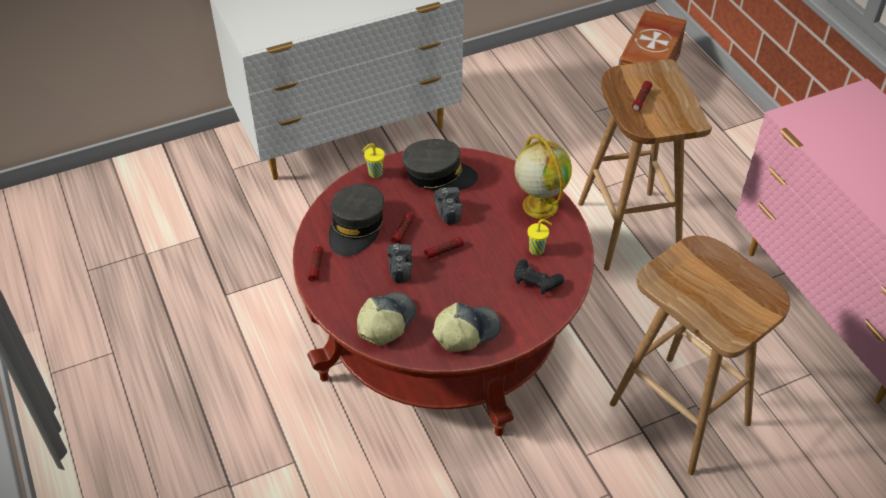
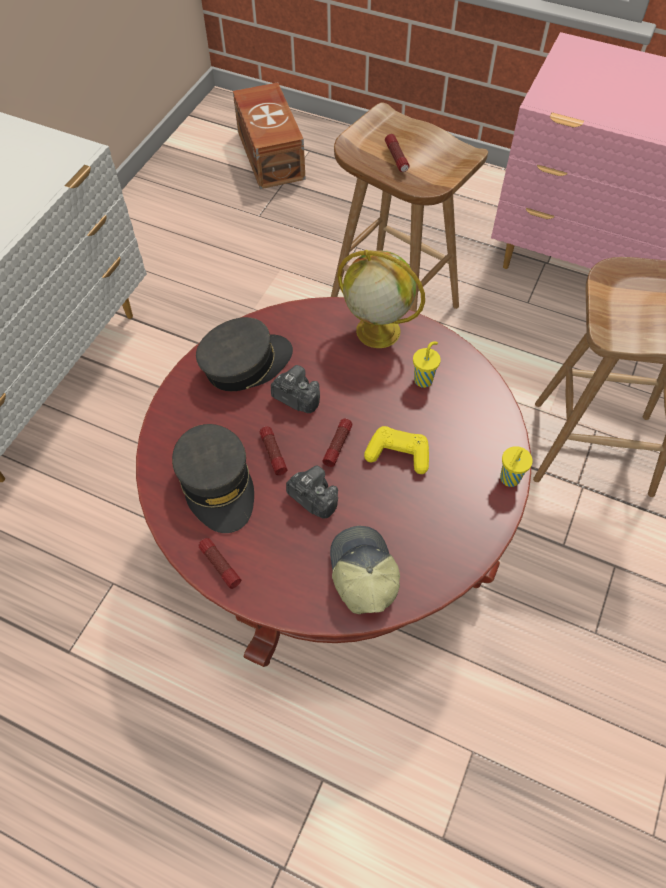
camera: 40 degrees left, 10 degrees up
(374, 173) = (174, 408): yellow cup -> yellow cup (509, 479)
(465, 332) = (451, 520): cap -> none
(474, 278) = (398, 454): none -> yellow game controller
(536, 281) = (457, 414): black game controller -> none

